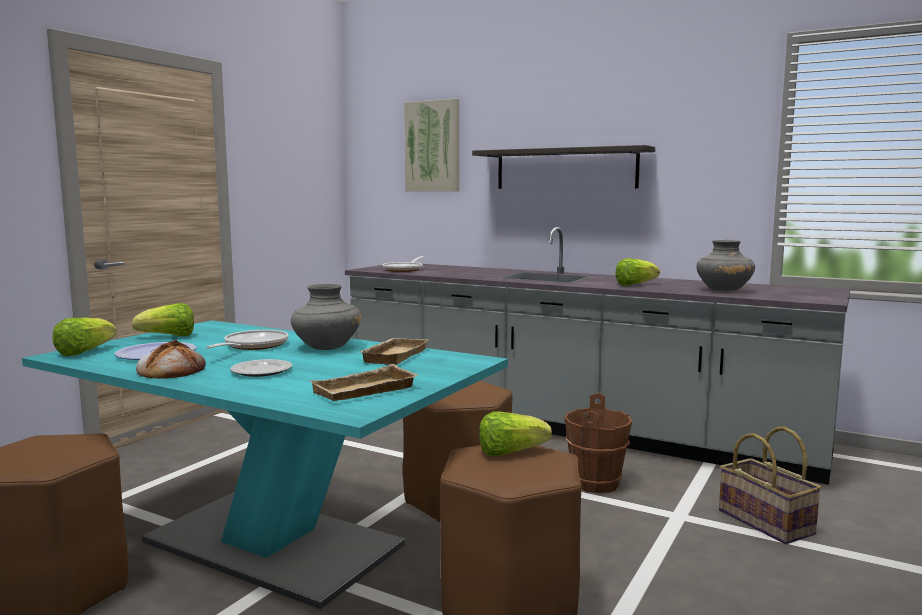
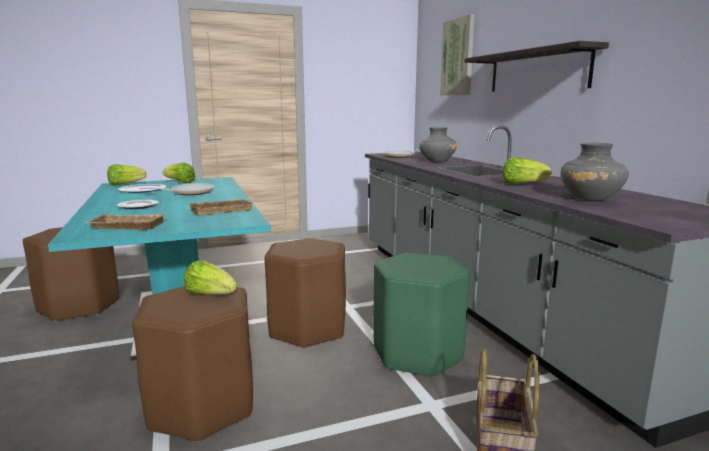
camera: 40 degrees right, 5 degrees up
(171, 370) = (114, 198): bread -> none
(326, 347) = (213, 199): grey vase -> grey vase (437, 161)
(596, 483) = (417, 354): brown bucket -> green stool

